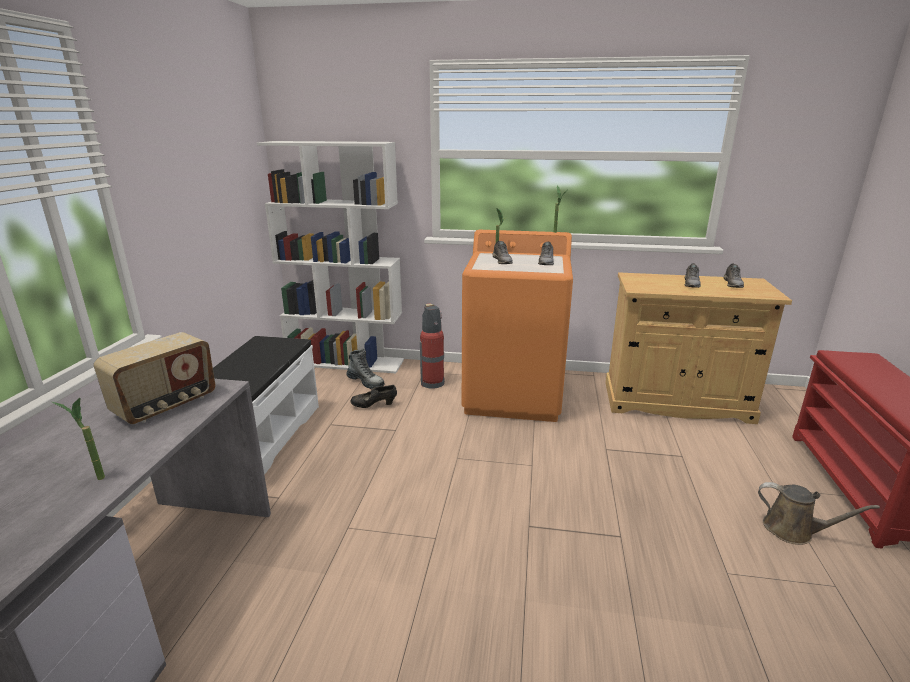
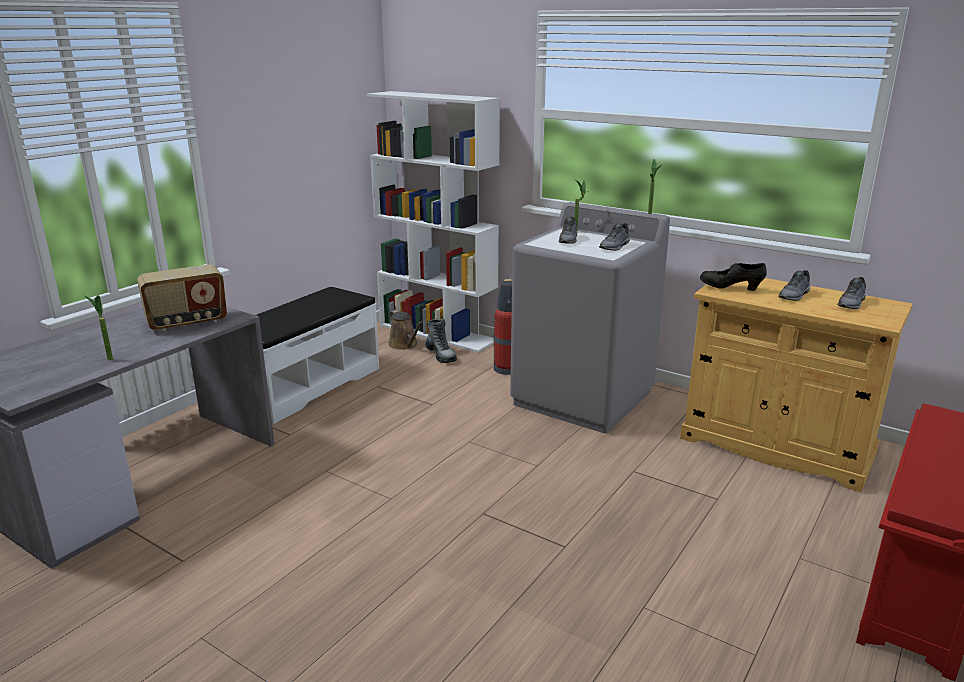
camera: 25 degrees right, 0 degrees up
(374, 405) = (431, 378): black shoe -> black shoe (730, 288)
(514, 395) = (583, 398): orange washing machine -> grey washing machine
(793, 530) = (768, 598): brown watering can -> brown watering can (404, 345)

